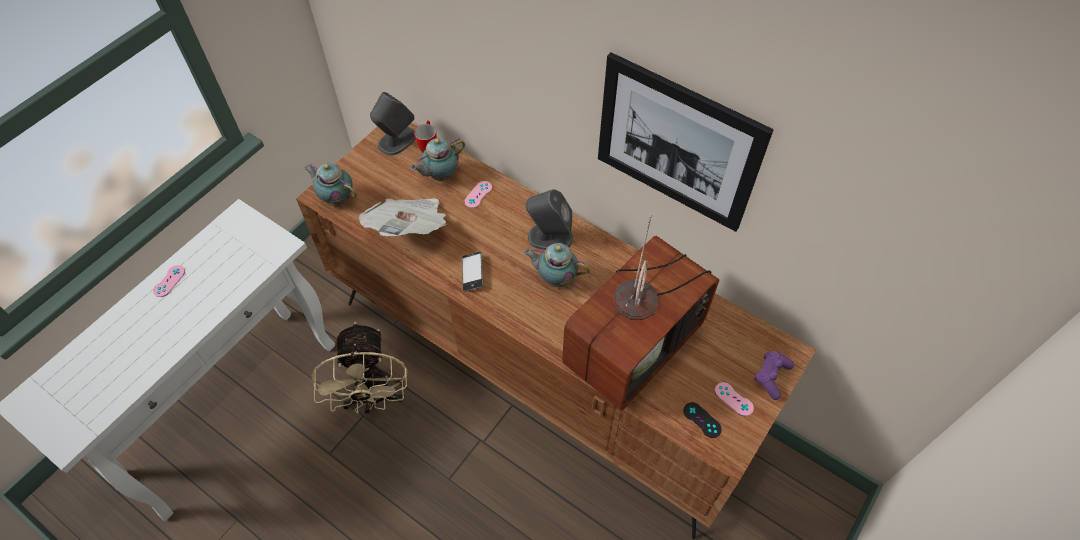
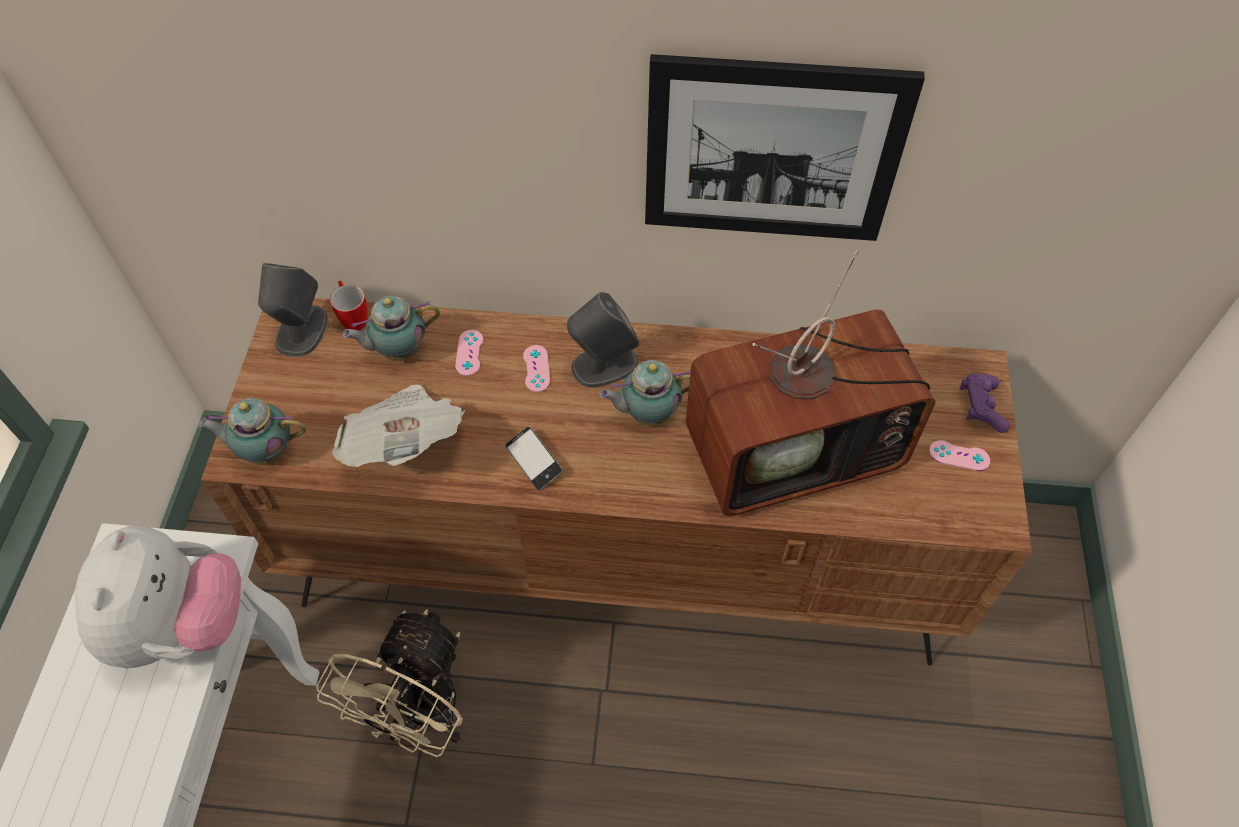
camera: 30 degrees left, 0 degrees up
(169, 281) = (68, 701): pink game controller -> pink game controller (536, 368)
(242, 271) = (181, 625): none -> plush toy
(373, 399) = (421, 716): beige fan -> beige fan turned 60 degrees clockwise
(440, 175) = (398, 351): teapot -> teapot turned 45 degrees clockwise
(632, 341) = (796, 446): television -> television turned 60 degrees clockwise
(702, 420) = (942, 500): black game controller -> none

